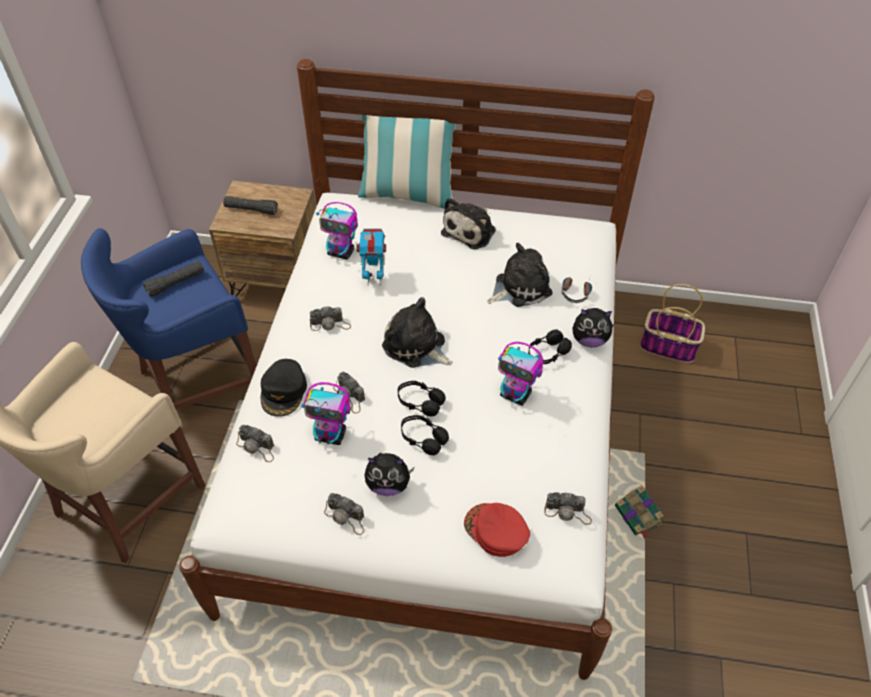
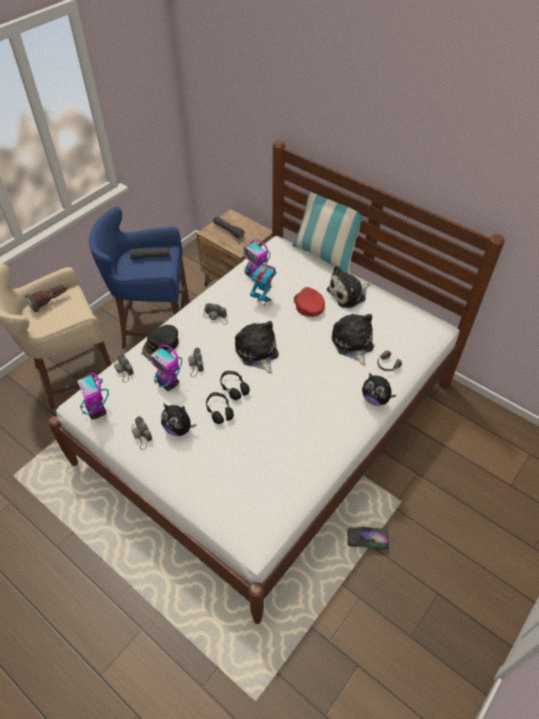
camera: 30 degrees right, 0 degrees up
(71, 404) = (50, 302): none -> flashlight
(496, 531) = (221, 489): red cap -> red cap (308, 305)
(516, 395) = (297, 412): toy robot -> toy robot (96, 411)
(519, 287) = (352, 344): plush toy -> plush toy turned 105 degrees counterclockwise
(547, 354) = (338, 395): black headphones -> none
(568, 512) = (275, 502): camera -> none
(638, 516) = (367, 540): book -> toy truck
(669, 346) = (472, 438): basket -> none

